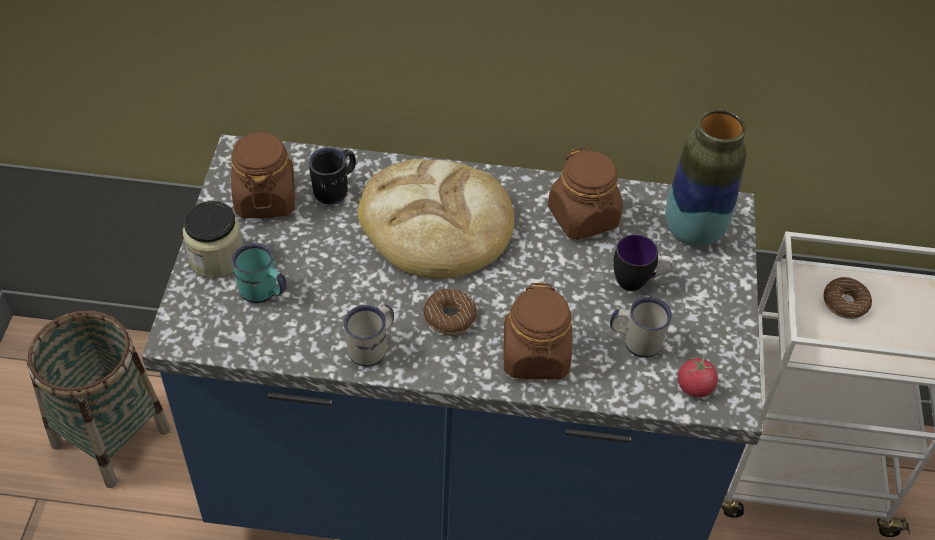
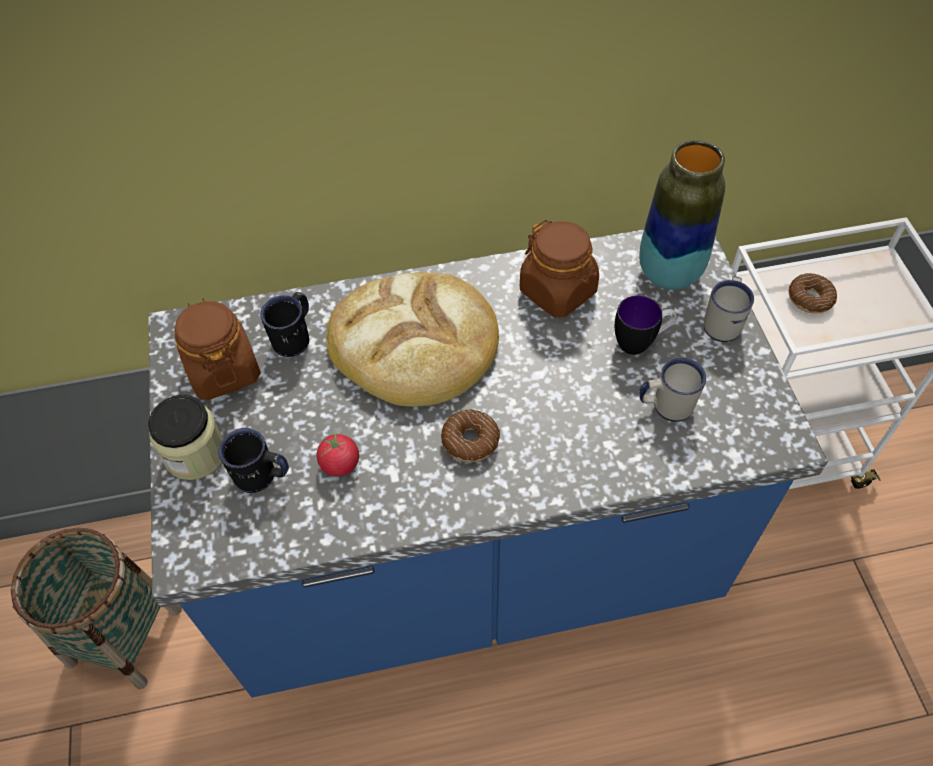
camera: 15 degrees left, 5 degrees up
(263, 293) = (262, 477): turquoise mug -> black mug
(372, 347) = (404, 501): white mug -> white mug (724, 322)
(535, 356) = (575, 455): brown jar -> none
(694, 387) = (743, 435): tomato -> tomato (340, 463)

